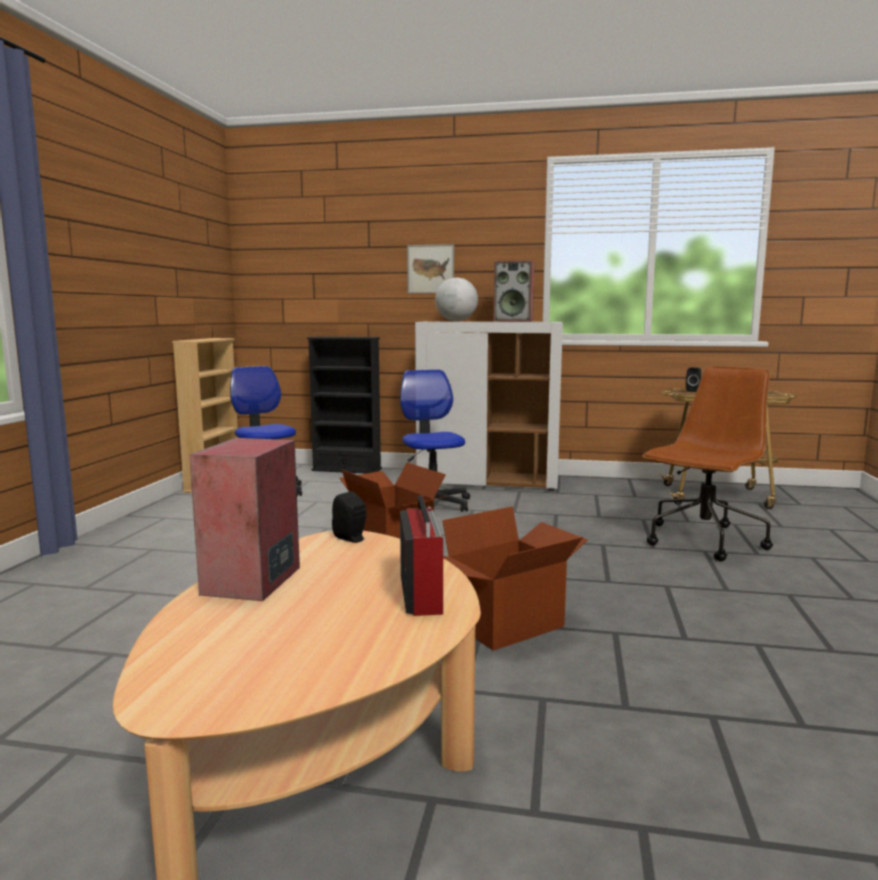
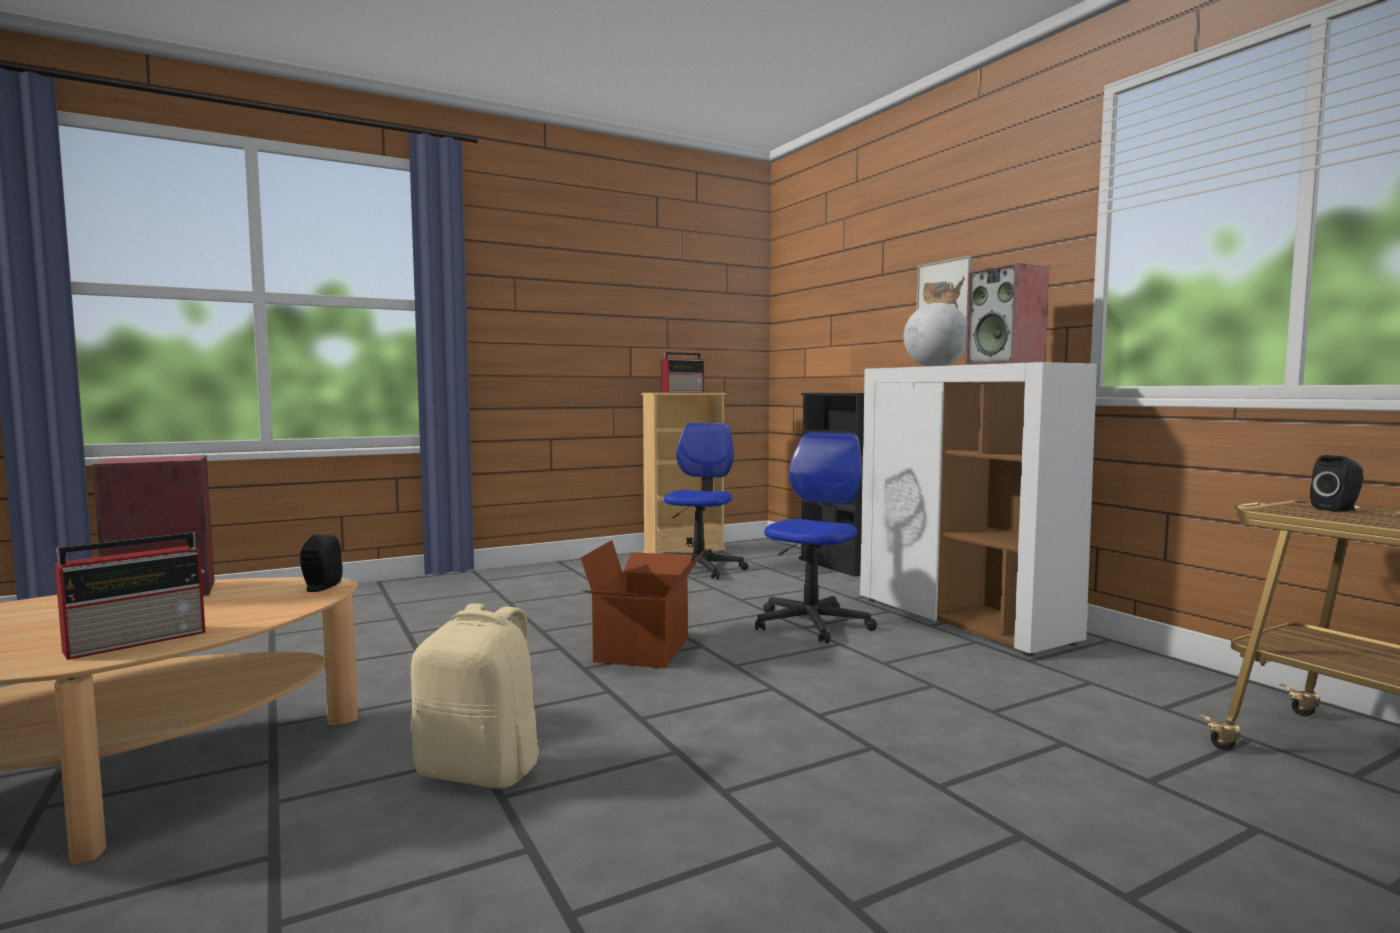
camera: 50 degrees right, 5 degrees down
(204, 339) = (683, 392): none -> radio
(507, 624) = (481, 771): cardboard box -> beige backpack
(703, 541) = (1070, 821): brown office chair -> none

